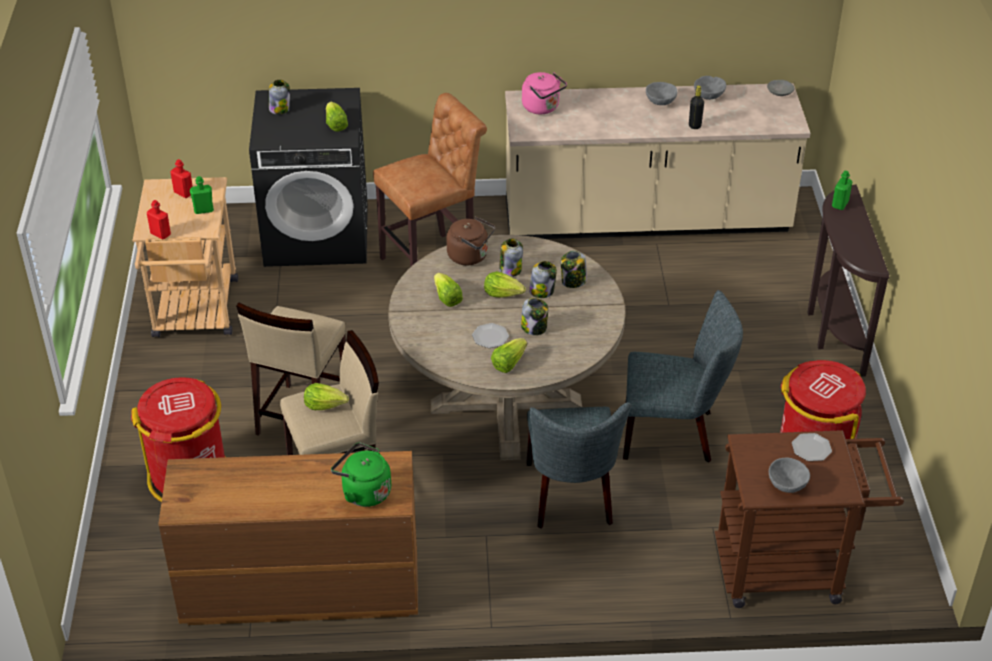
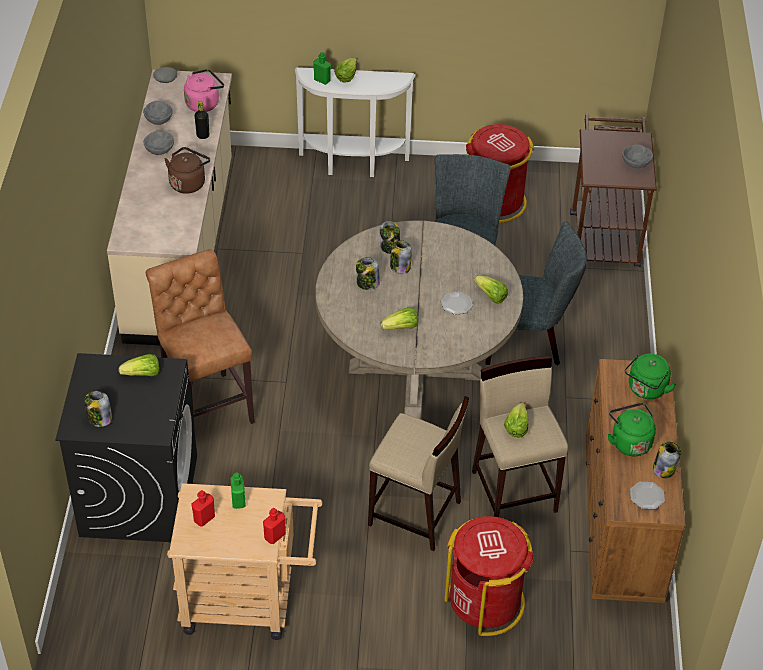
camera: 85 degrees left, 5 degrees up
(281, 477) = (629, 441): none -> green kettle
(470, 256) = (344, 307): brown kettle -> brown kettle (188, 183)
(503, 293) = (400, 291): lettuce -> lettuce (346, 76)
(534, 327) = (447, 276): jar -> jar (664, 469)
(542, 108) = (146, 227): pink kettle -> pink kettle (204, 103)
(811, 448) = (599, 146): plate -> plate (647, 496)
(832, 330) = (353, 165): brown console table -> white console table

